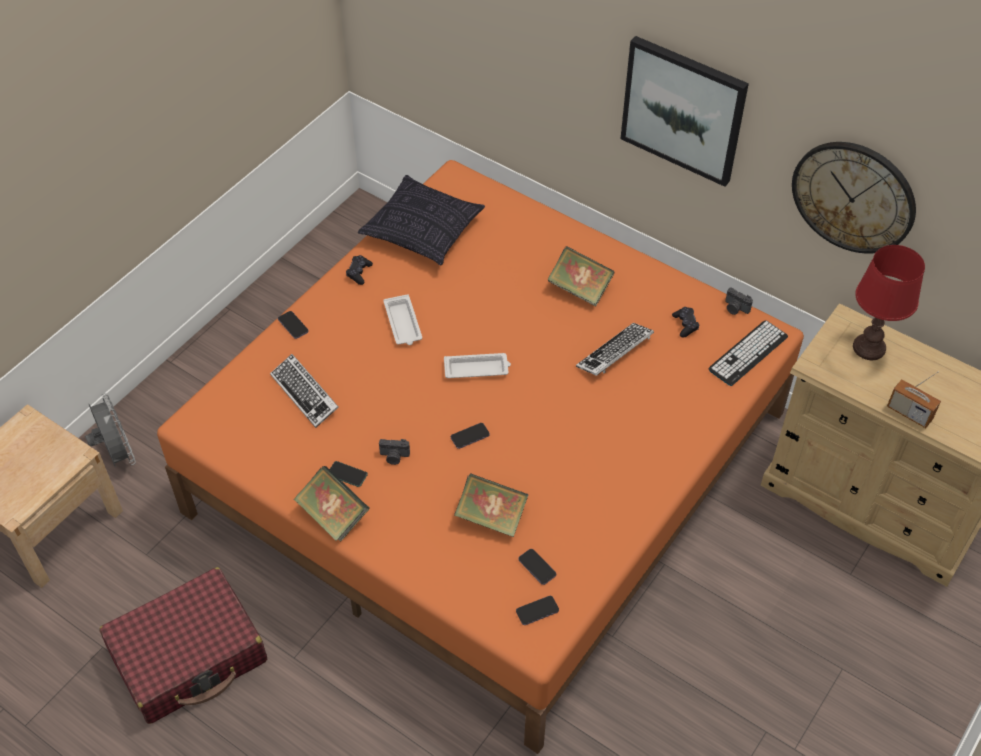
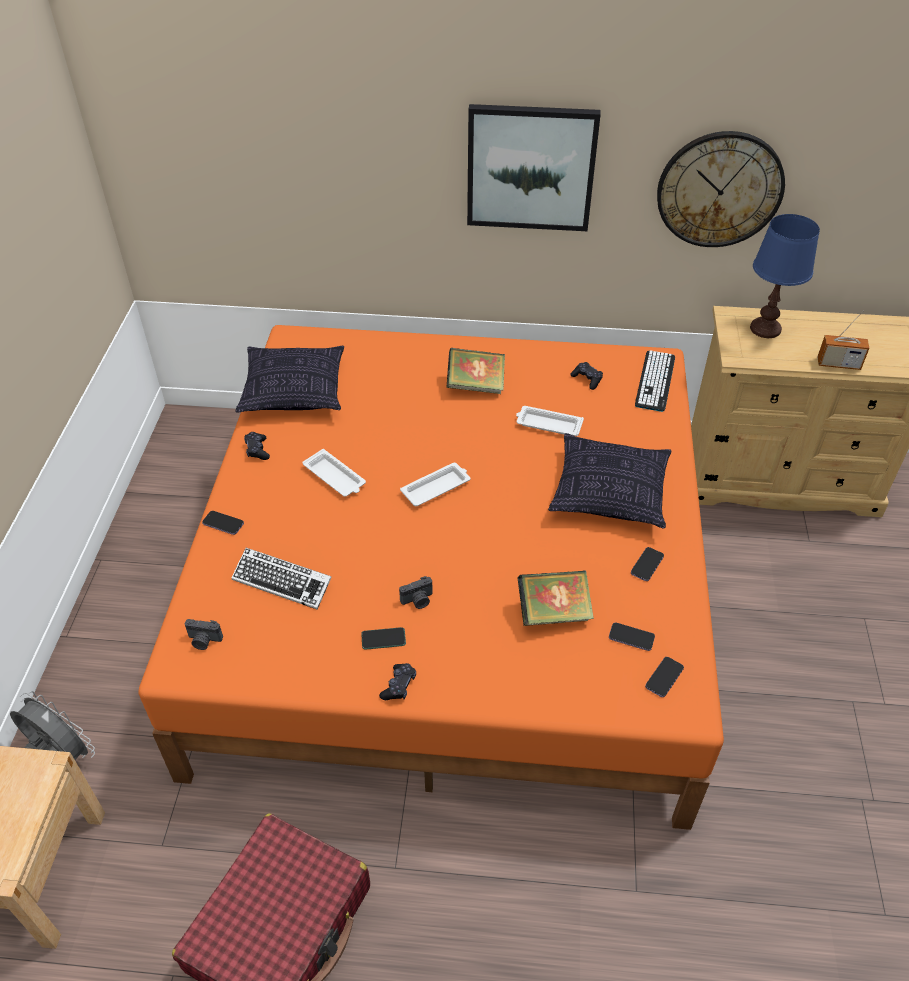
camera: 30 degrees left, 5 degrees down
(333, 515) = (399, 686): book -> black game controller
(470, 436) = (476, 549): phone -> phone (647, 565)
(615, 353) = (548, 424): keyboard -> white tray
(619, 439) = (610, 493): none -> pillow
(735, 308) = (616, 351): camera -> camera (204, 641)
(868, 347) = (765, 329): red table lamp -> blue table lamp

